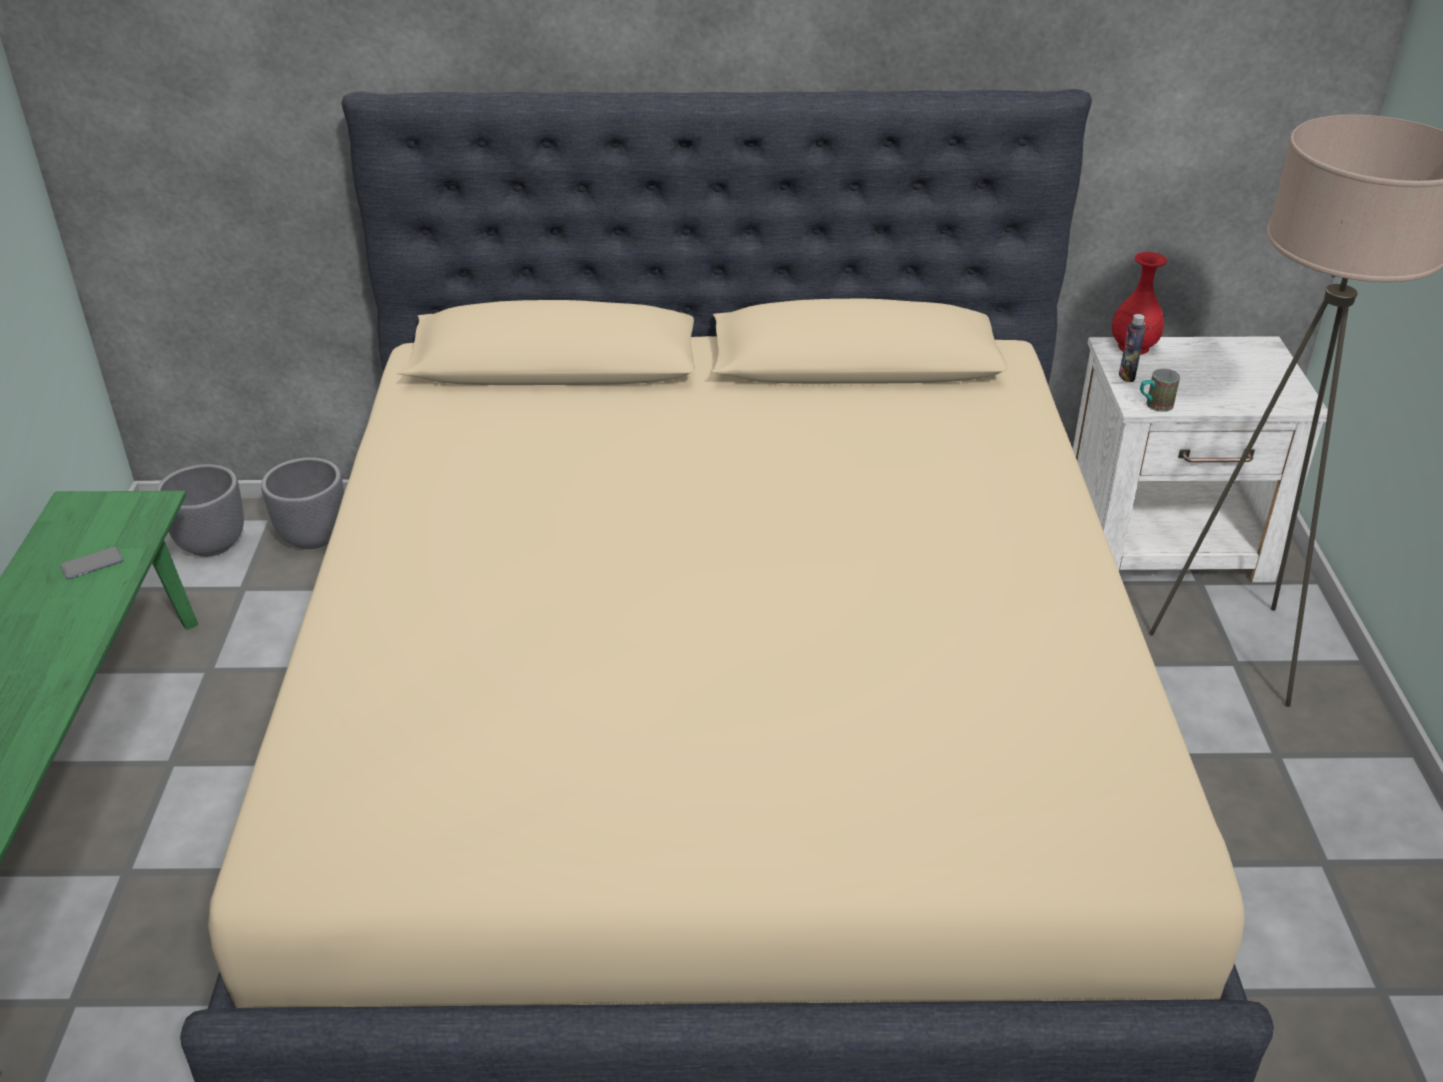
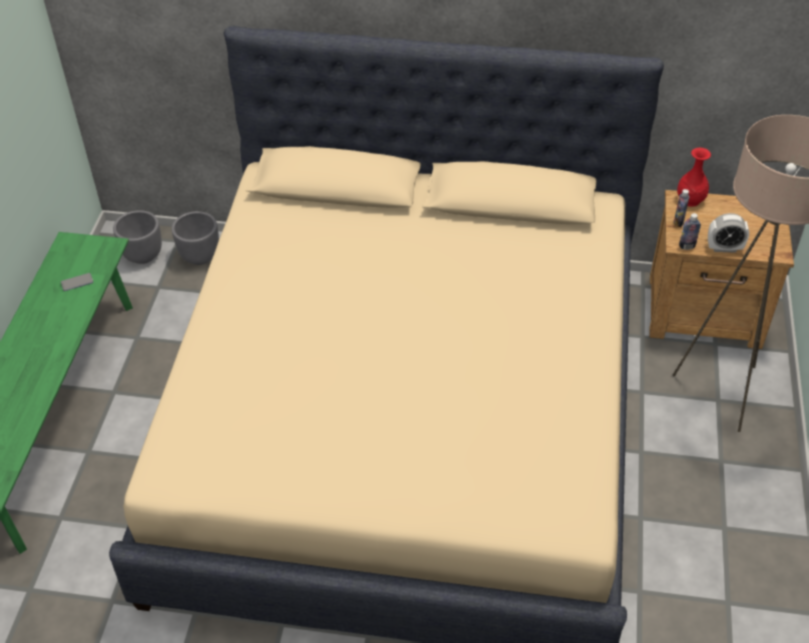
camera: 10 degrees right, 10 degrees up
(1154, 406) = (687, 246): mug -> bottle
(1168, 541) = (706, 313): white nightstand -> brown nightstand
(1213, 403) = (724, 248): none -> alarm clock

